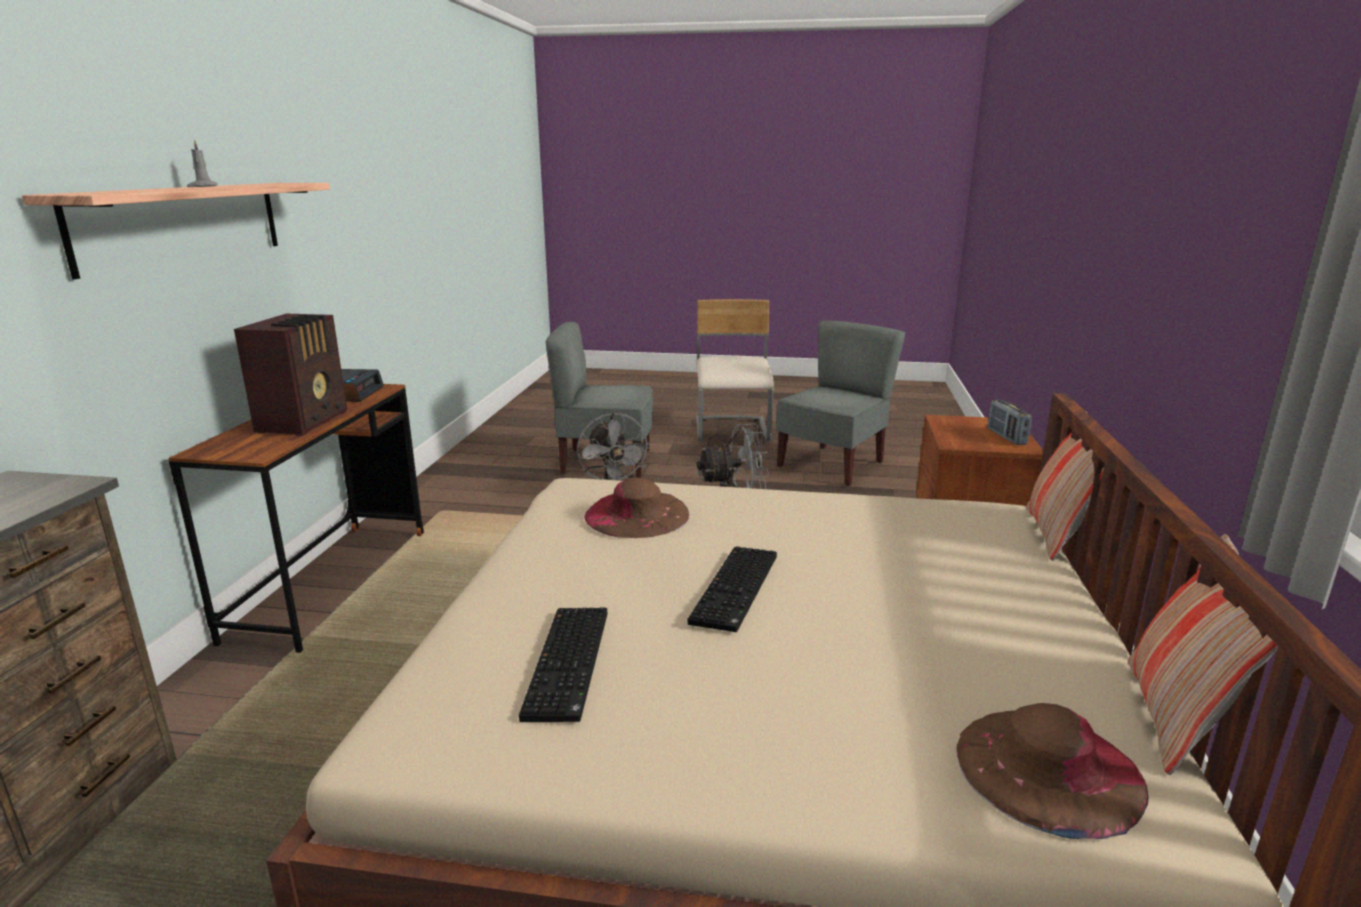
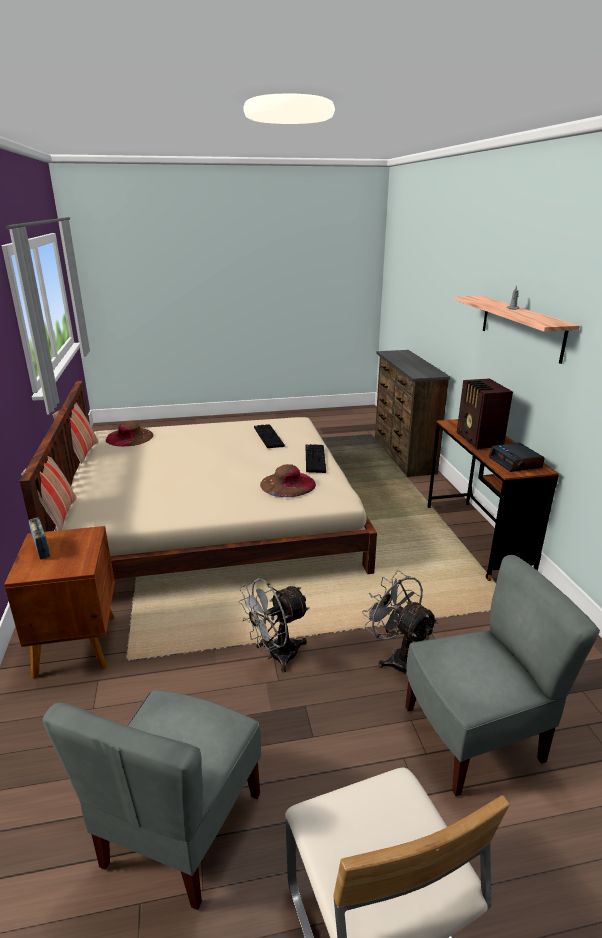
camera: 160 degrees right, 5 degrees up
(737, 590) = (223, 461): keyboard -> keyboard (314, 459)

